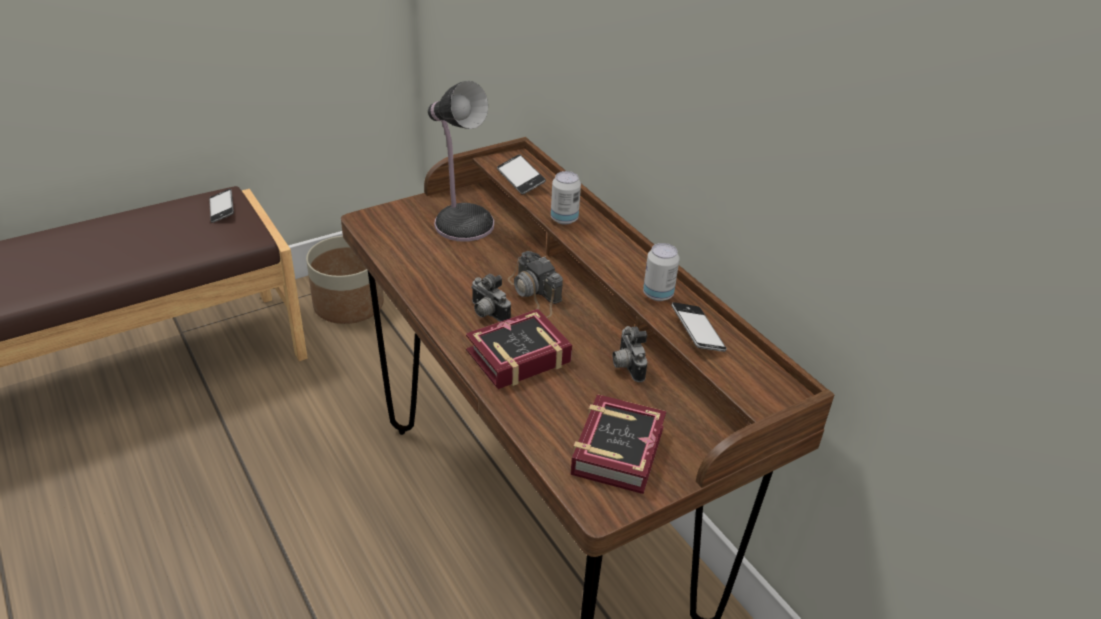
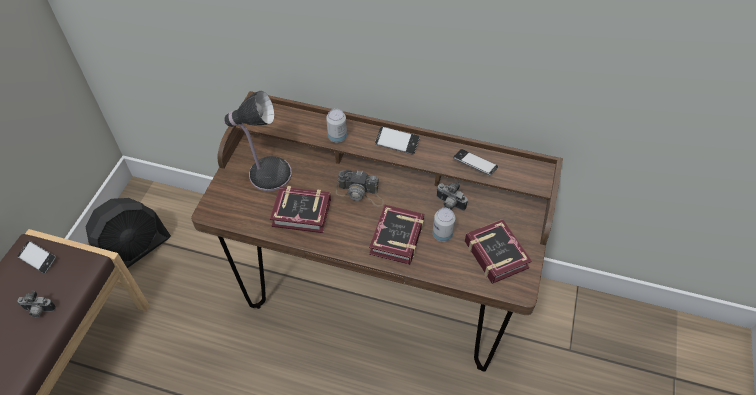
camera: 40 degrees left, 15 degrees up
(349, 304) = (133, 252): planter -> black fan
(448, 275) = (304, 215): none -> book
(487, 314) = (352, 224): camera -> camera (39, 311)
(520, 179) = (281, 124): phone -> phone (397, 143)
(658, 294) = (435, 154): can -> can (442, 234)

